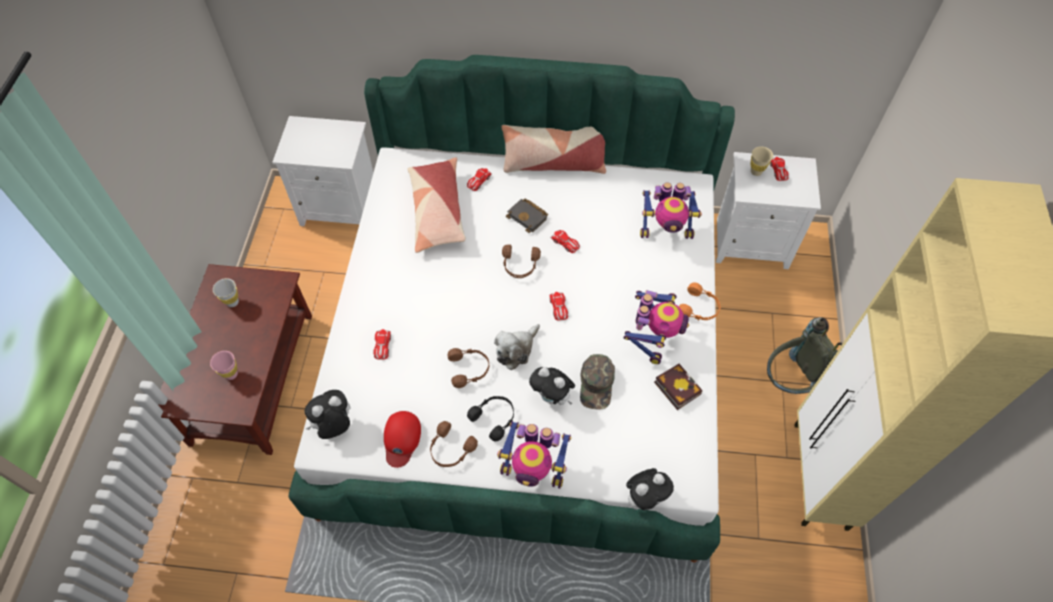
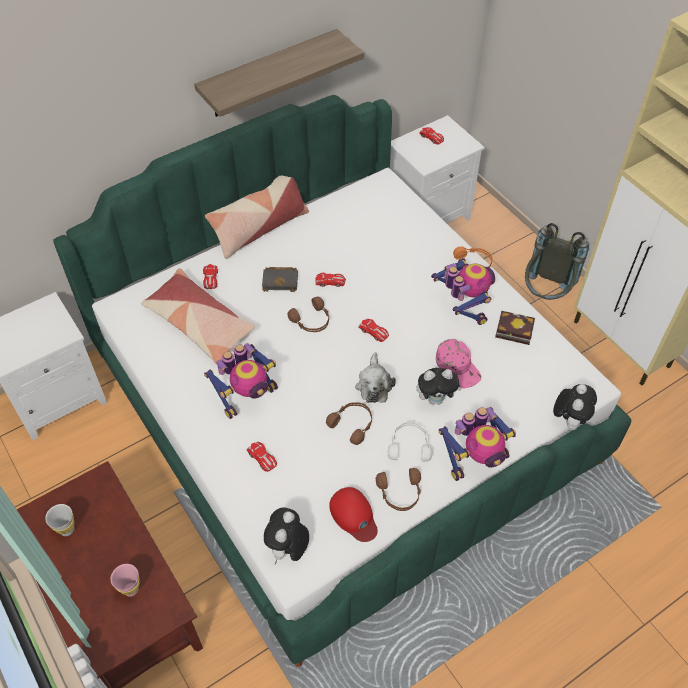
camera: 40 degrees left, 5 degrees down
(494, 418) = (409, 445): black headphones -> white headphones
(597, 384) = (458, 367): green cap -> pink cap
(614, 29) = (269, 74): none -> shelf
(666, 230) = (395, 226): toy robot -> toy robot (247, 396)
(756, 171) = (417, 147): beige cup -> none

